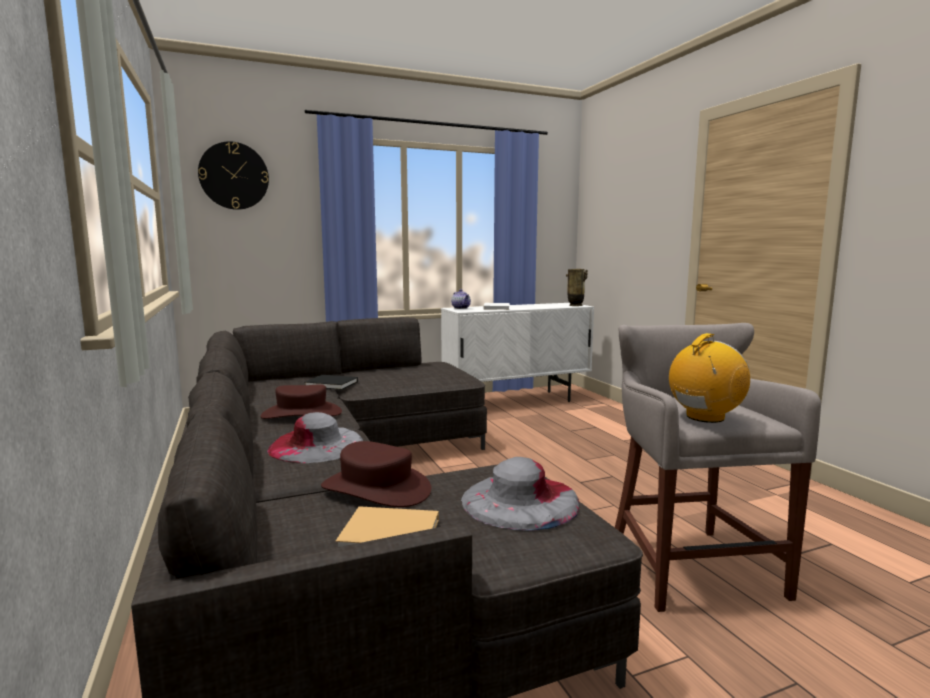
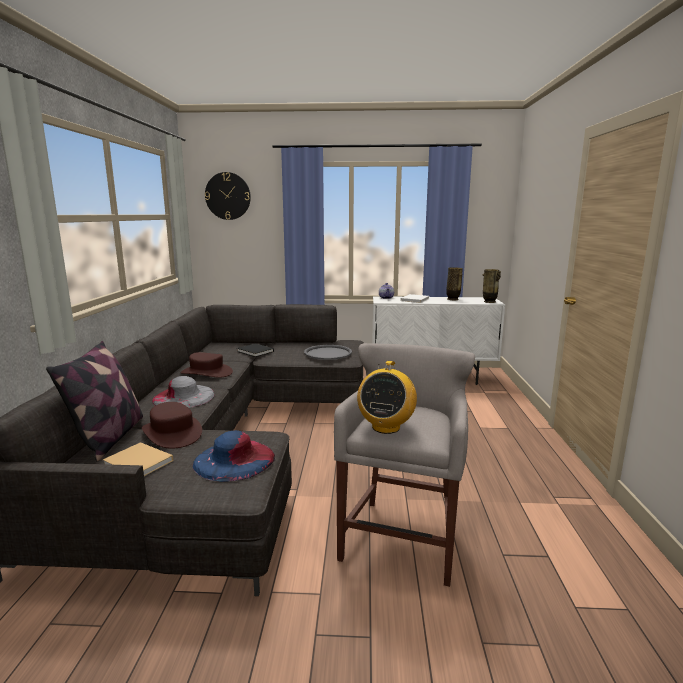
camera: 25 degrees right, 5 degrees up
(279, 514) = (109, 437): none -> pillow
(431, 376) = (328, 353): none -> grey tray
(520, 500) = (234, 459): grey hat -> blue hat
(534, 305) = (452, 299): none -> vase
(705, 417) = (386, 427): radio -> radio turned 120 degrees clockwise

